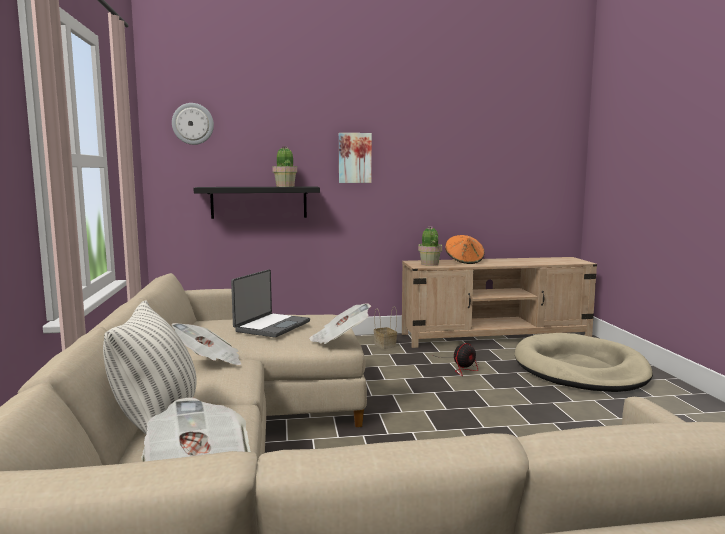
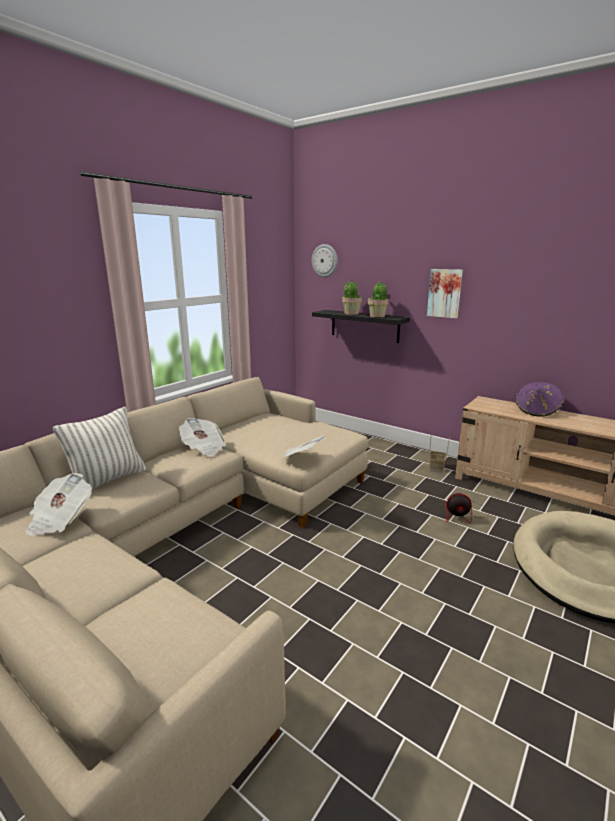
camera: 45 degrees right, 10 degrees up
(271, 326) = (283, 432): laptop -> none
(429, 264) = (491, 406): potted plant -> potted plant (351, 313)
(464, 261) = (536, 411): orange hat -> purple hat

